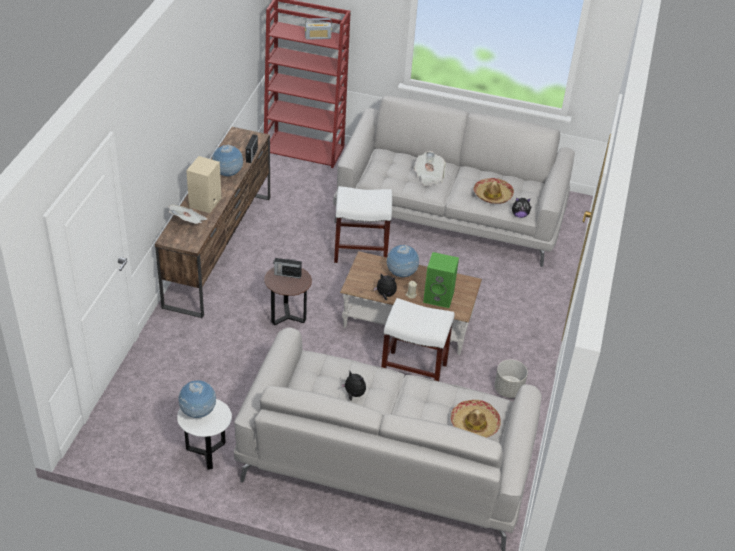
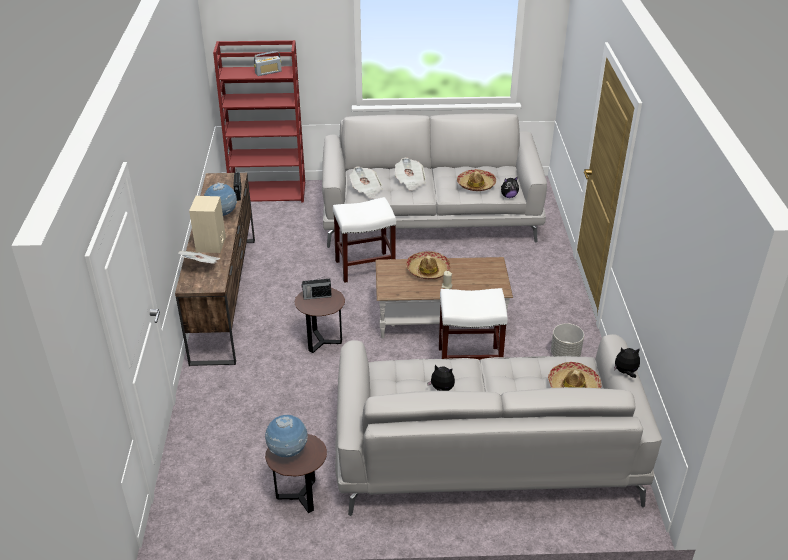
camera: 15 degrees left, 5 degrees down
(207, 453) = (300, 497): white side table -> brown side table
(382, 175) = (366, 190): none -> newspaper
(385, 295) = (422, 292): plush toy -> plush toy (625, 372)
(401, 274) = (428, 270): globe -> hat
(439, 297) = (474, 281): green speaker -> none

